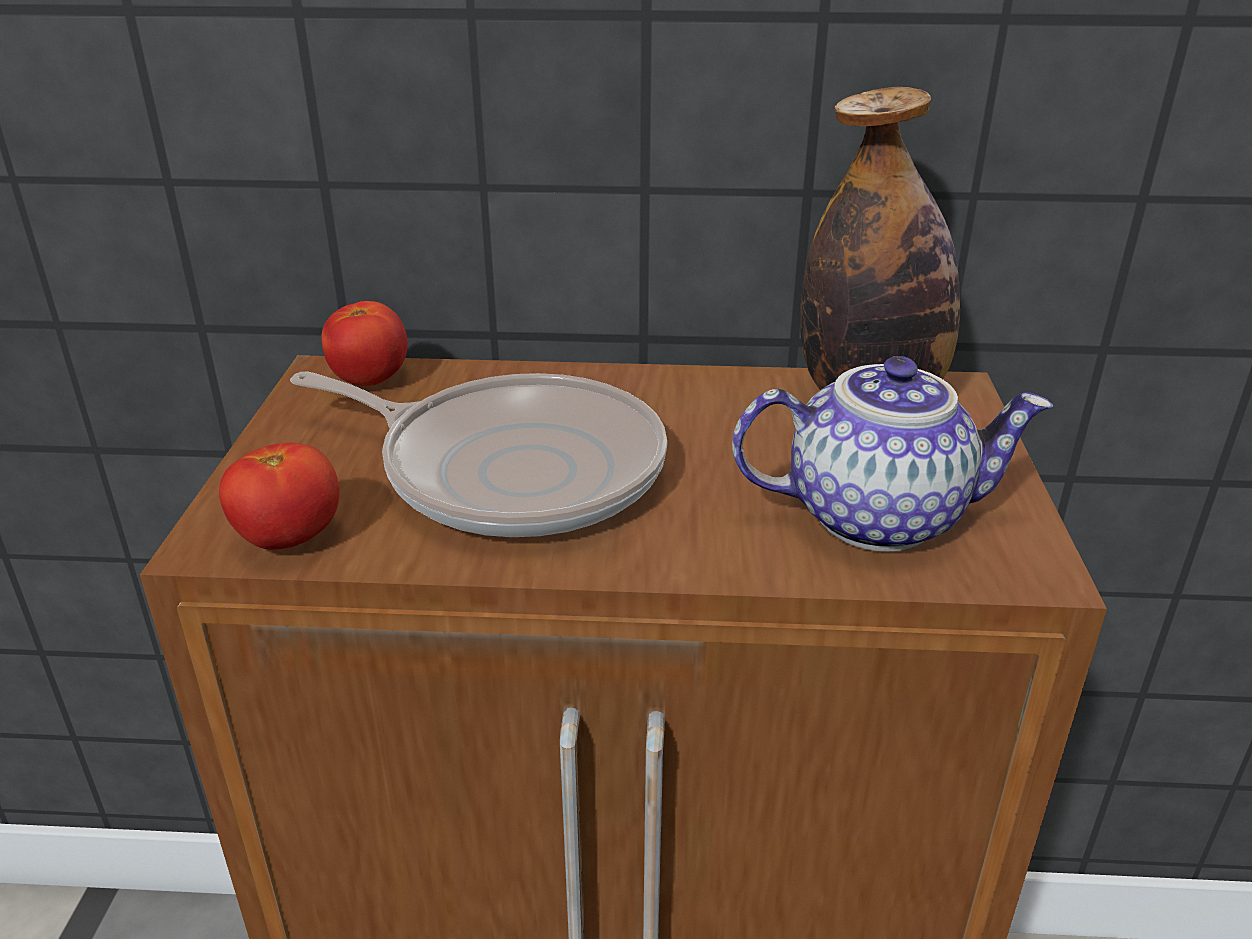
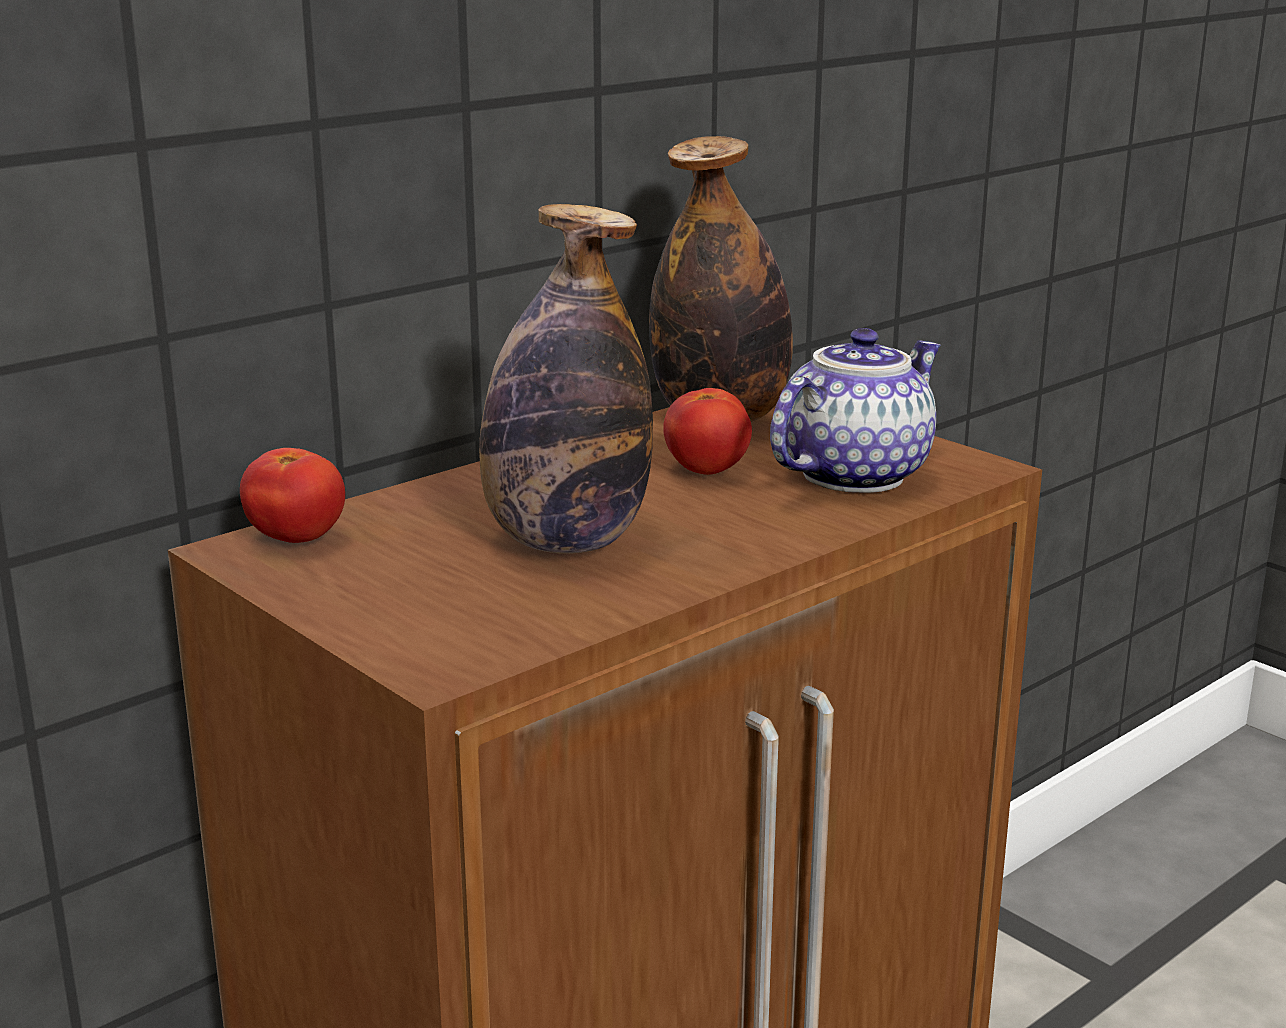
camera: 45 degrees left, 10 degrees down
(290, 538) = (495, 641): tomato -> tomato (706, 470)
(512, 469) = (565, 542): frying pan -> bottle

